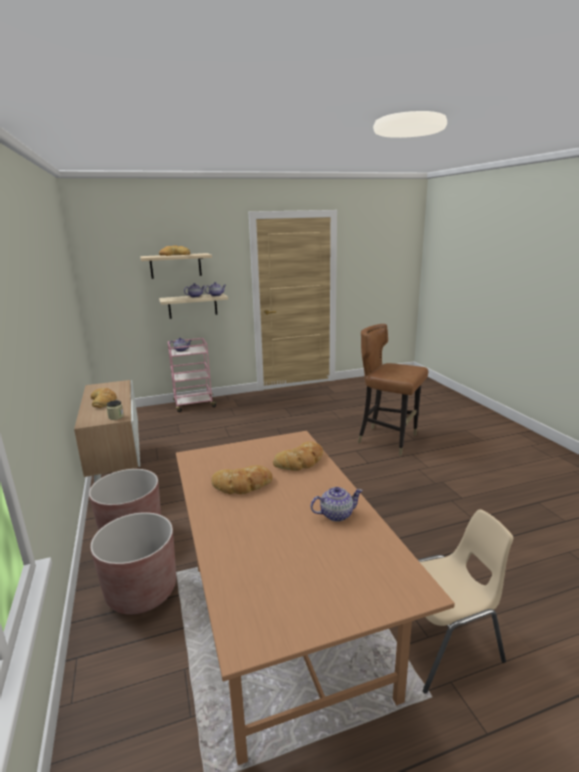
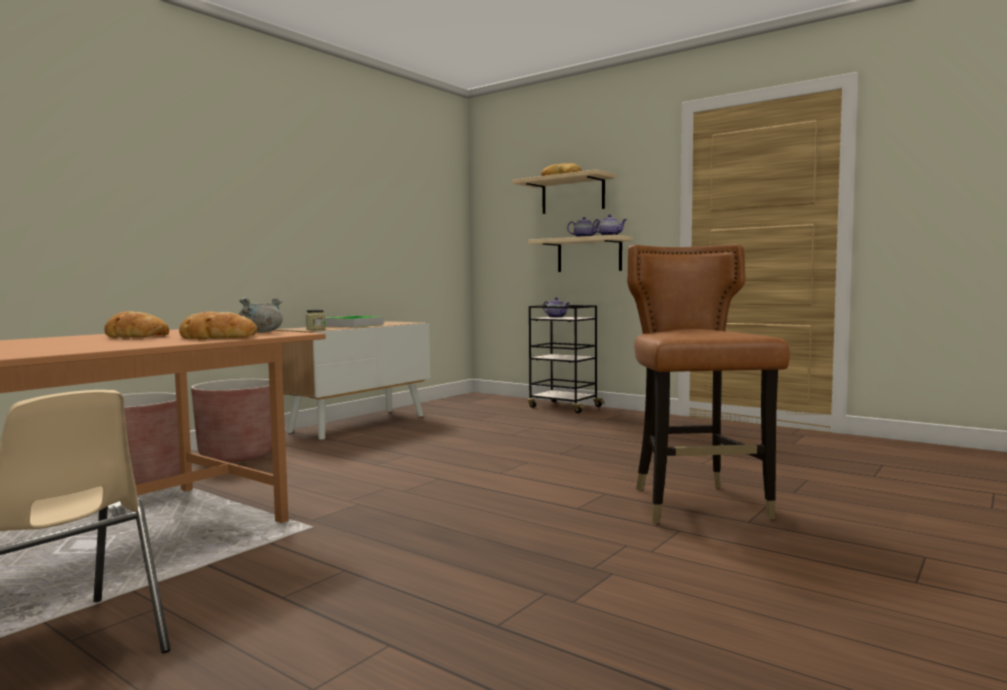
camera: 55 degrees right, 15 degrees down
(104, 401) = (353, 325): bread -> tray
(194, 405) = (563, 407): pink cart -> black cart
(274, 444) = (260, 332): none -> grey cooking pot
(336, 514) = (57, 349): teapot -> none

